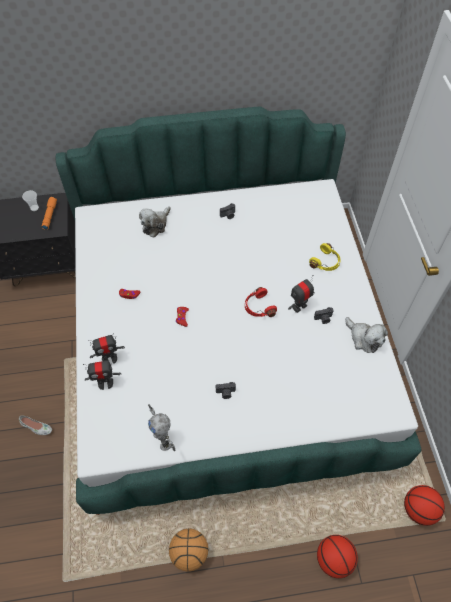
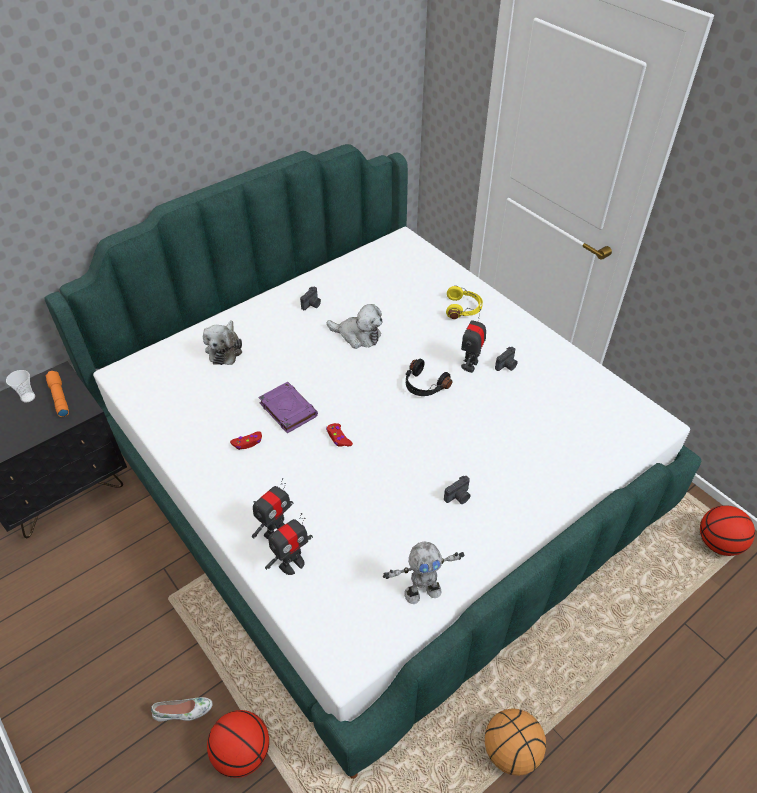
camera: 30 degrees left, 10 degrees down
(163, 439) = (422, 591): toy robot -> toy robot turned 45 degrees counterclockwise
(165, 284) = (287, 409): none -> purple book
(258, 307) = (424, 386): red headphones -> black headphones
(333, 559) = (677, 651): basketball -> basketball (242, 753)
(364, 338) = (565, 366): plush toy -> plush toy (358, 335)

